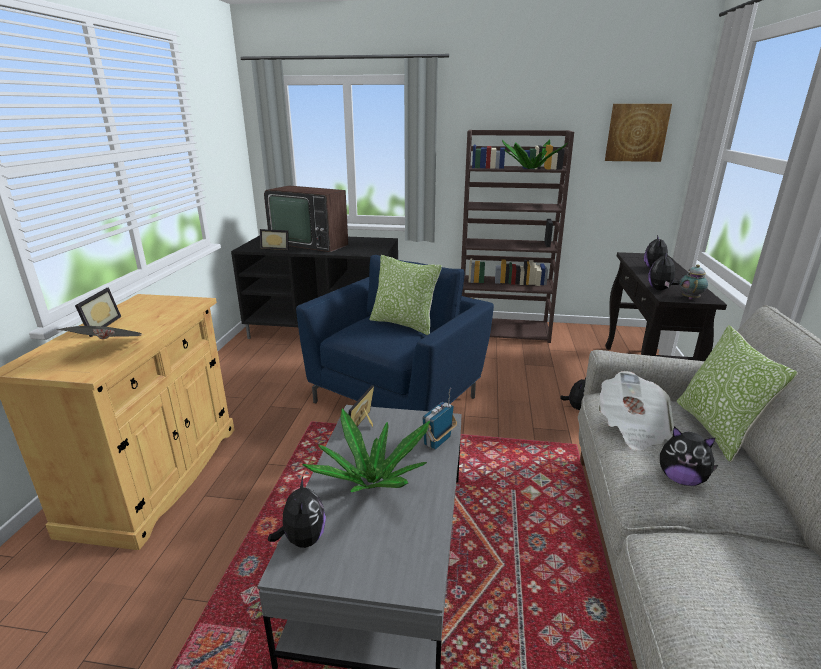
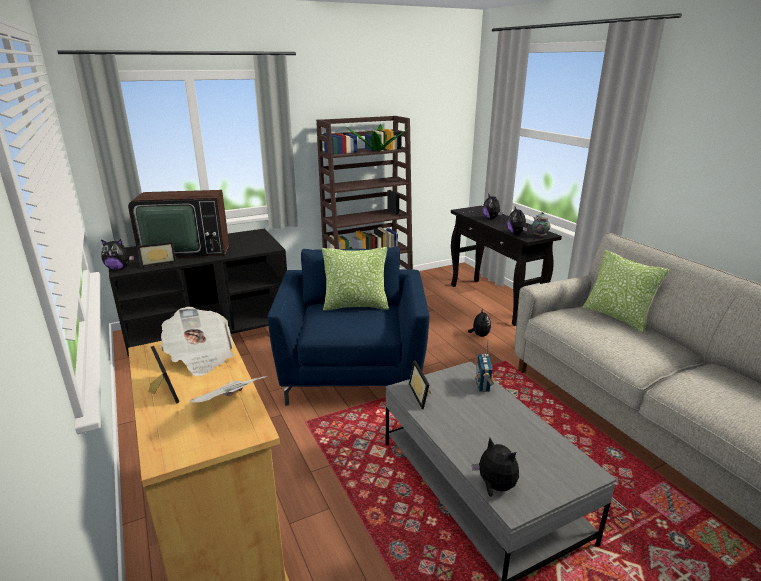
camera: 35 degrees left, 0 degrees up
(372, 482) = (482, 430): potted plant -> none
(632, 428) = (586, 330): newspaper -> newspaper (200, 357)
(636, 132) = (439, 114): picture -> none
(681, 479) = (639, 351): plush toy -> plush toy (119, 268)

